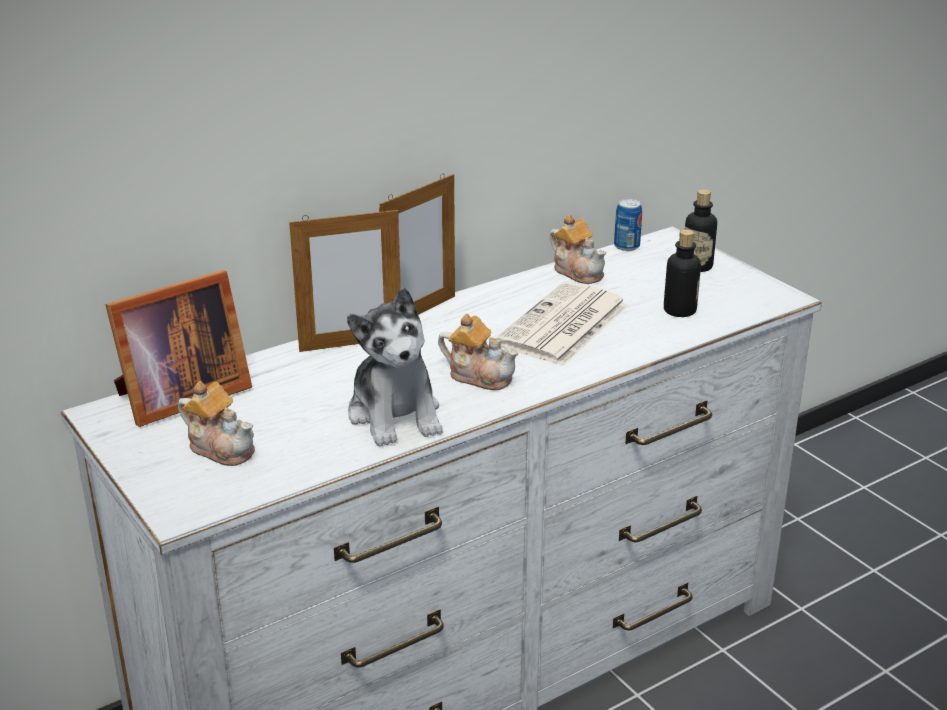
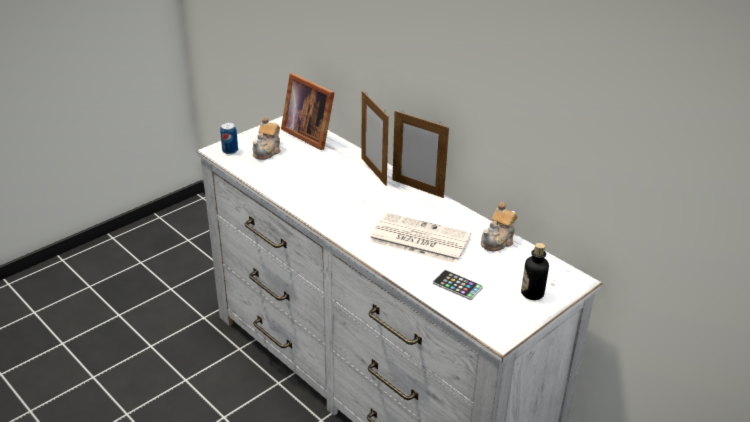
camera: 80 degrees right, 5 degrees up
(395, 414) = (304, 192): plush toy -> none
(479, 376) = (349, 214): teapot -> none
(626, 246) = (550, 260): can -> can (230, 150)
(679, 310) = (457, 285): bottle -> phone

